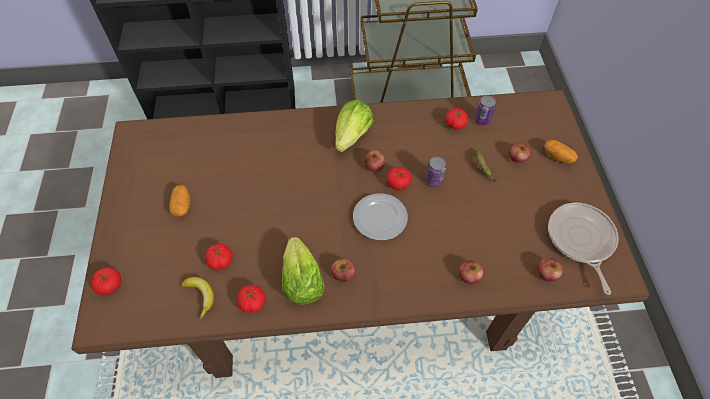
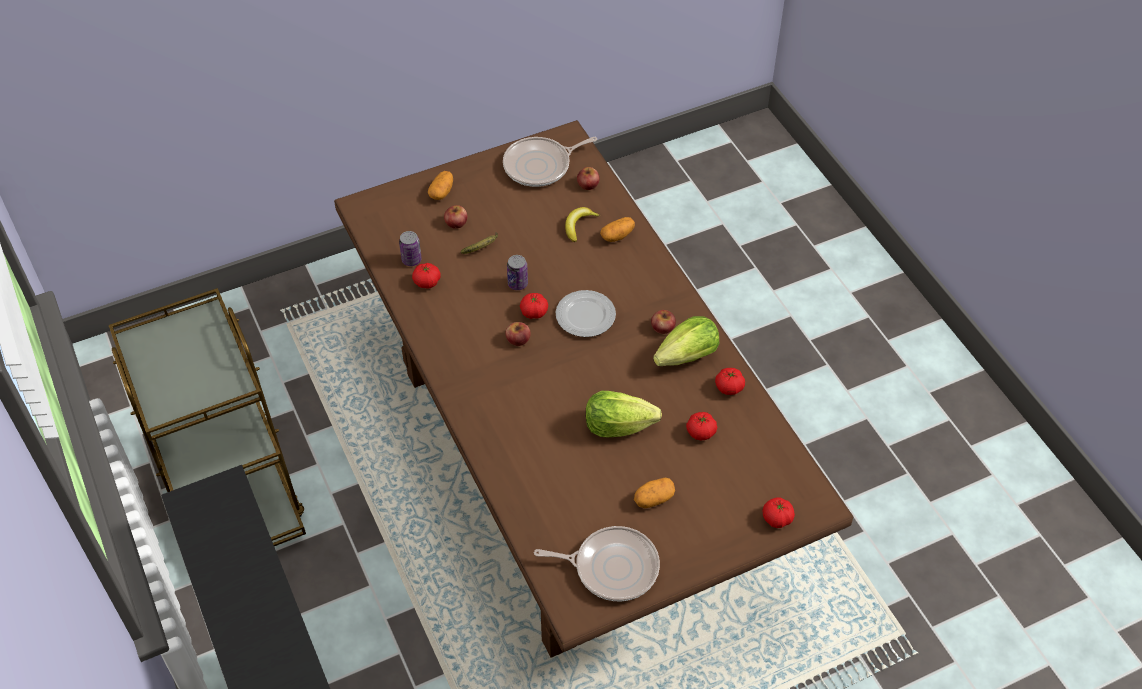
camera: 110 degrees left, 5 degrees down
(147, 162) = (612, 567): none -> frying pan
(201, 295) = (745, 432): banana -> banana (578, 226)
(352, 136) = (483, 371): lettuce -> lettuce (617, 426)
(469, 275) = (617, 235): apple -> potato

